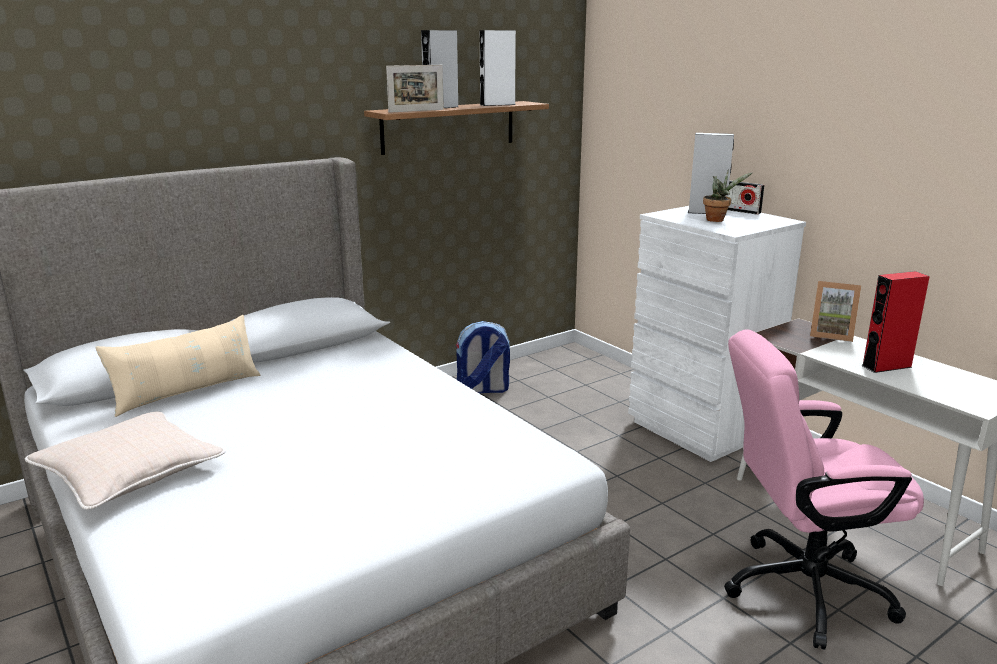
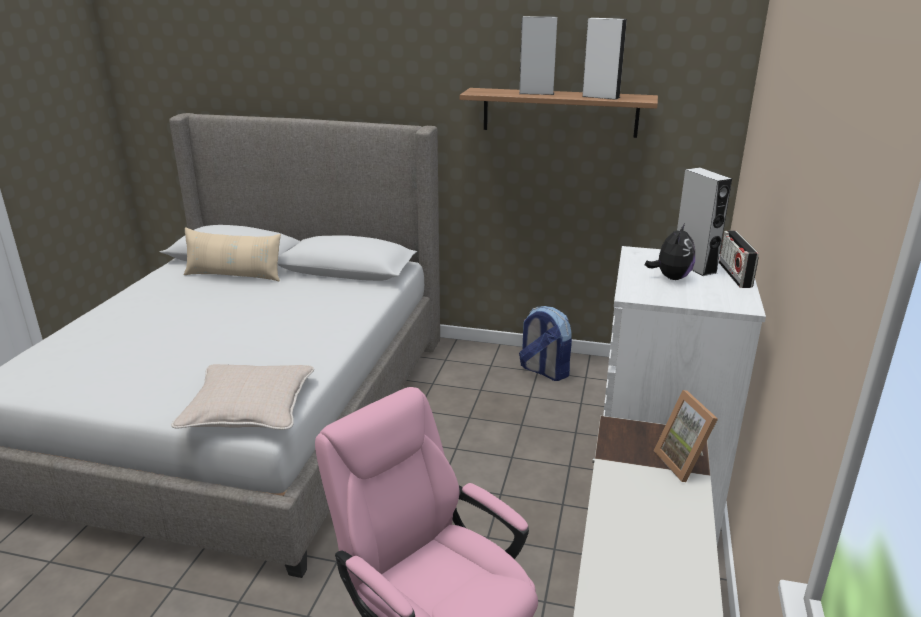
camera: 50 degrees right, 5 degrees up
(129, 470) = (125, 307): beige pillow -> beige pillow (249, 407)
(416, 111) = (496, 94): picture frame -> none
(717, 220) = (671, 277): potted plant -> plush toy
(886, 366) = (639, 523): red speaker -> none

